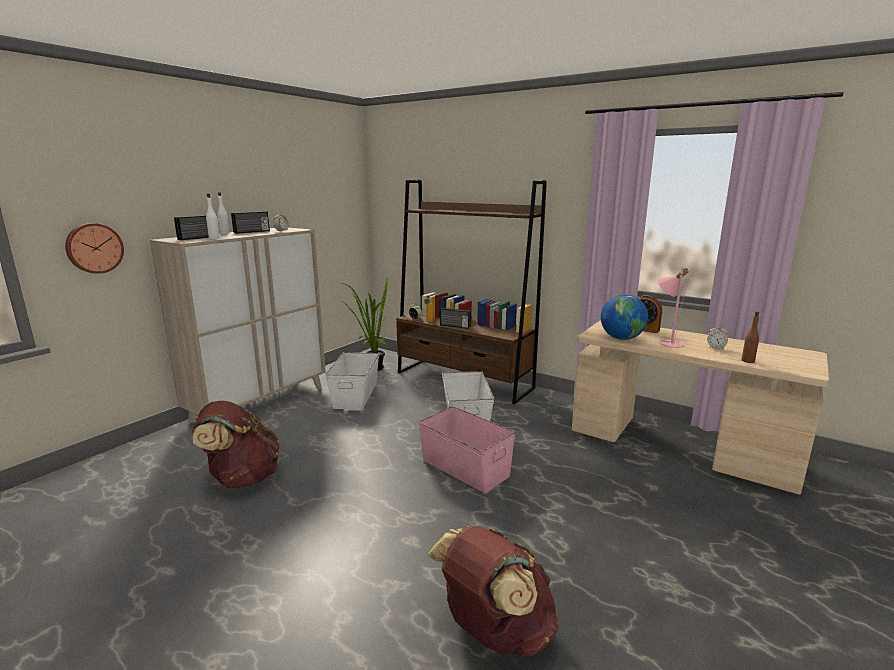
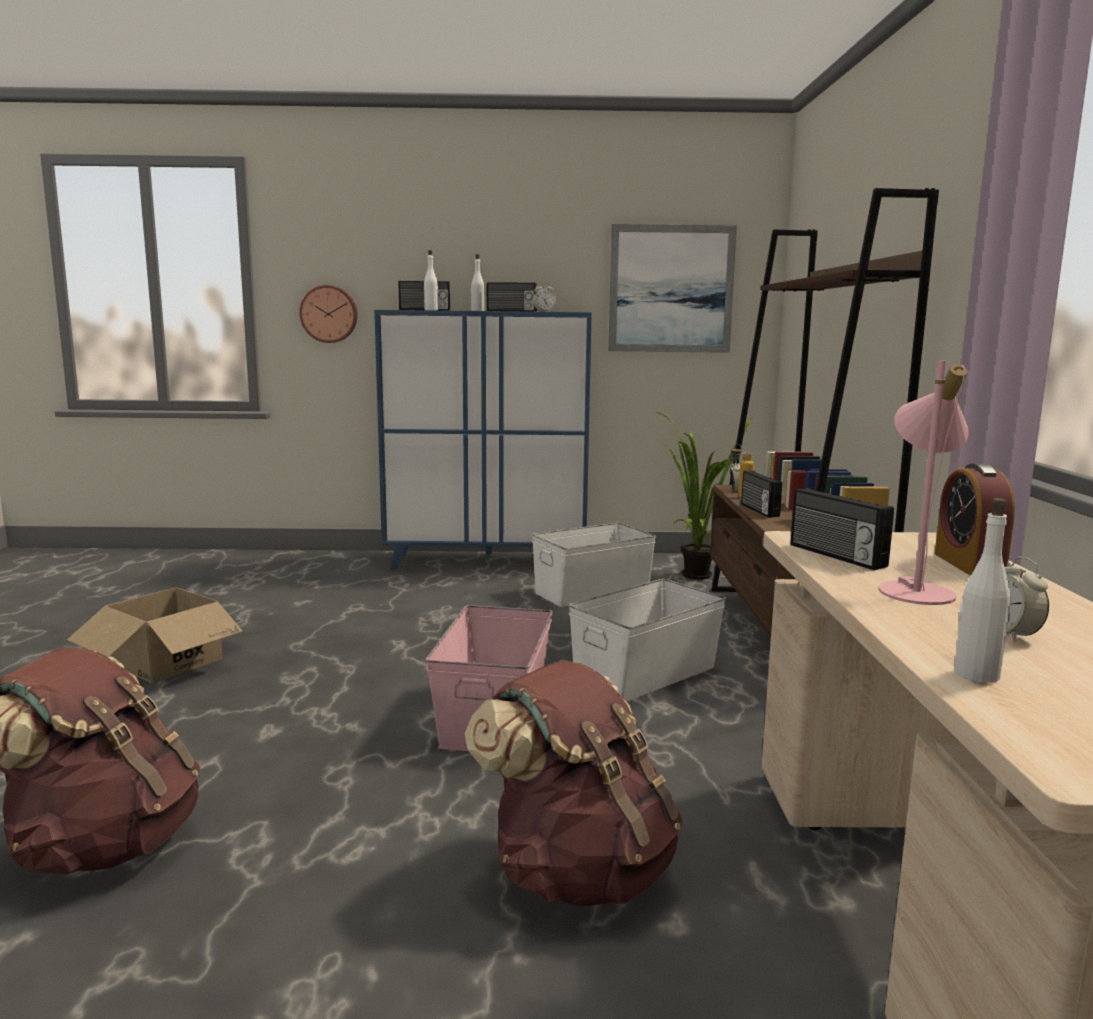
camera: 55 degrees right, 5 degrees down
(242, 478) = (318, 609): brown backpack -> brown backpack (577, 871)
(243, 562) = (167, 661): none -> cardboard box
(260, 403) = (487, 561): beige cabinet -> blue cabinet
(321, 208) = (671, 289): none -> picture
(621, 338) = (835, 556): globe -> radio
(747, 361) = (975, 674): brown bottle -> white bottle

